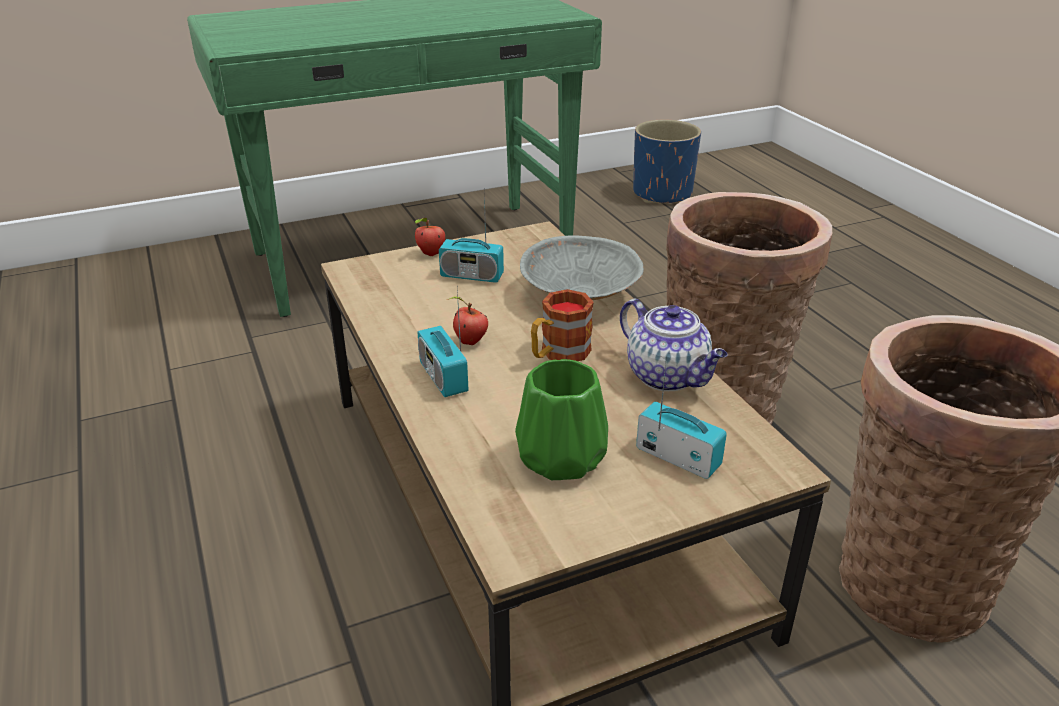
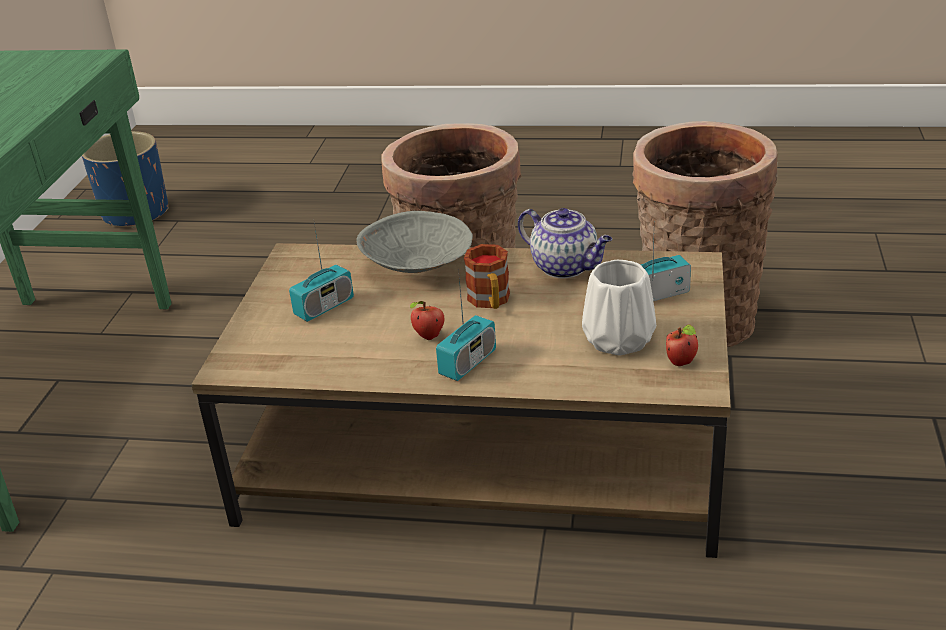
camera: 55 degrees left, 0 degrees up
(430, 254) = (257, 317): apple -> apple (682, 363)
(443, 377) = (468, 363): radio -> radio turned 60 degrees counterclockwise
(560, 456) = (616, 339): green vase -> white vase
(668, 377) = (566, 267): teapot -> teapot turned 45 degrees clockwise

